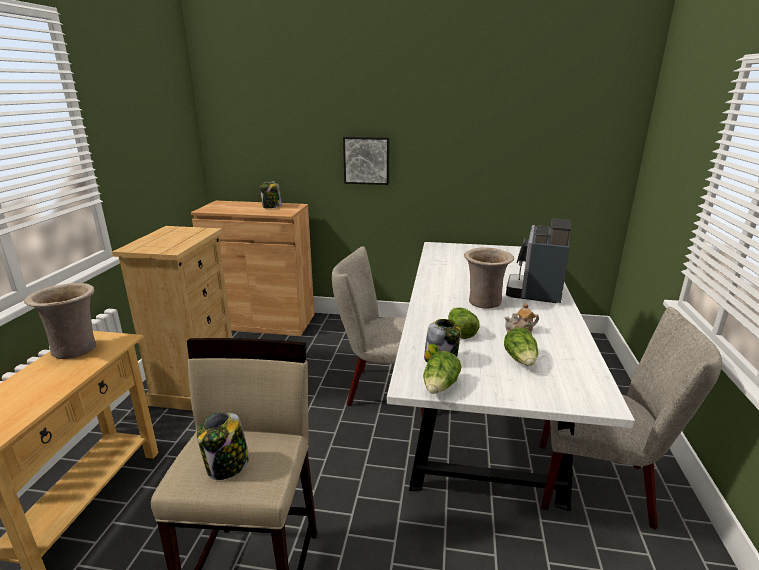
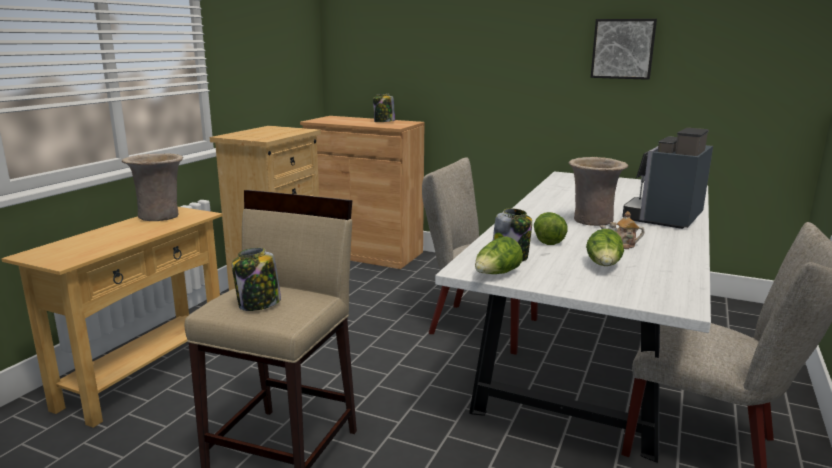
camera: 15 degrees right, 5 degrees down
(366, 160) = (492, 73): picture -> picture (623, 49)

